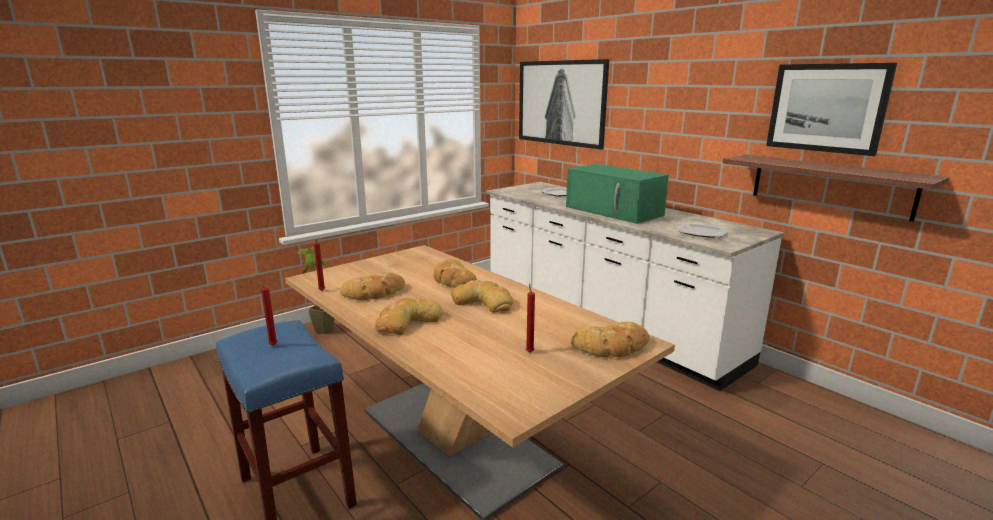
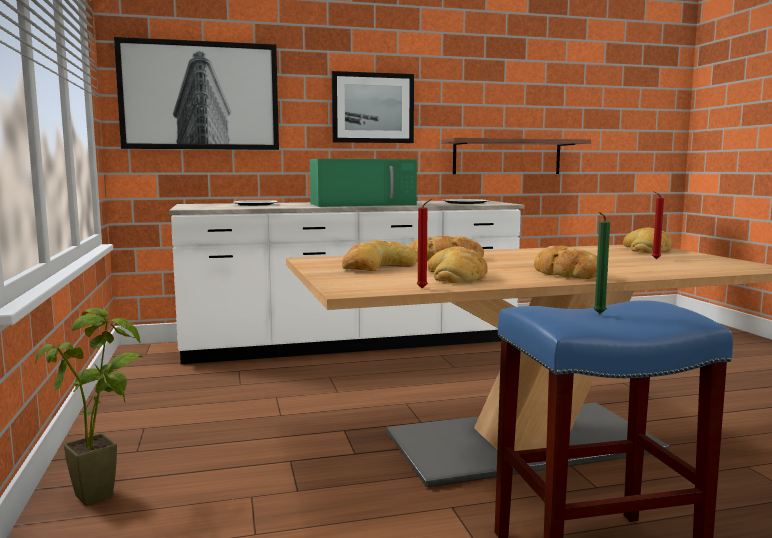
camera: 65 degrees left, 10 degrees down
(272, 345) = (598, 314): red candle -> green candle
(483, 302) = (526, 258): bread -> bread (377, 266)
(826, 108) = (496, 97): picture -> picture (372, 108)

